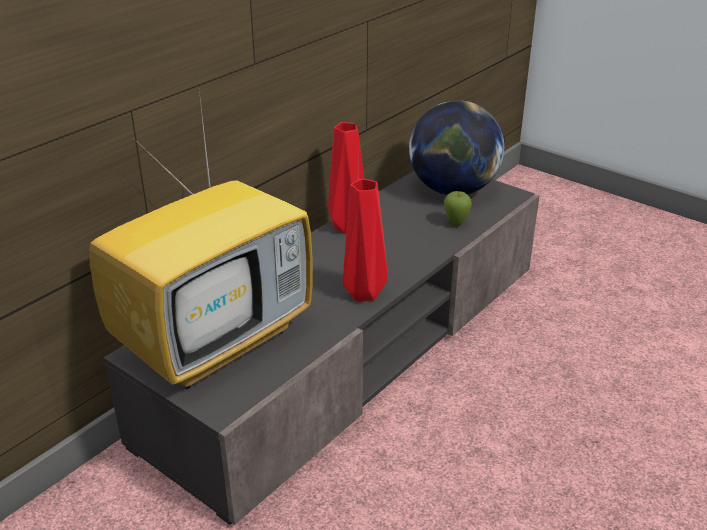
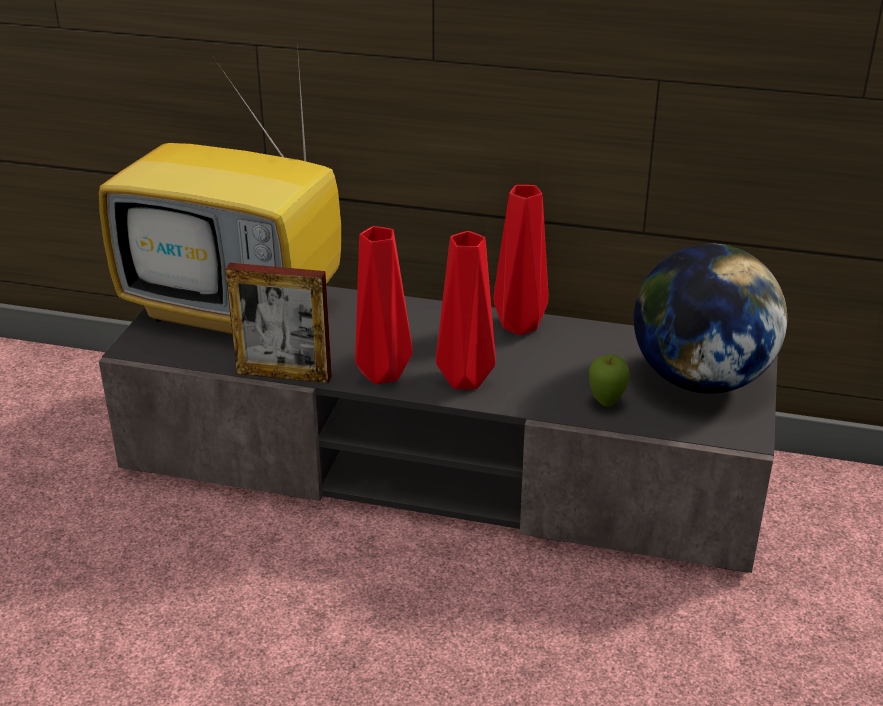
camera: 65 degrees right, 0 degrees up
(330, 337) = (284, 375): none -> picture frame
(397, 264) = (465, 381): none -> red vase

